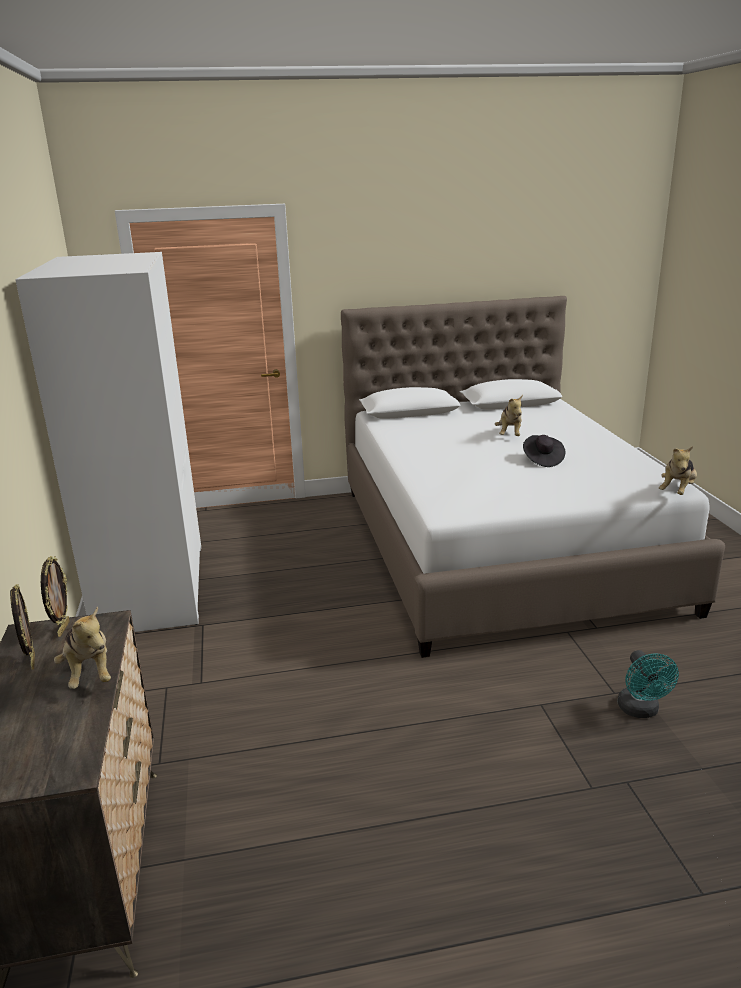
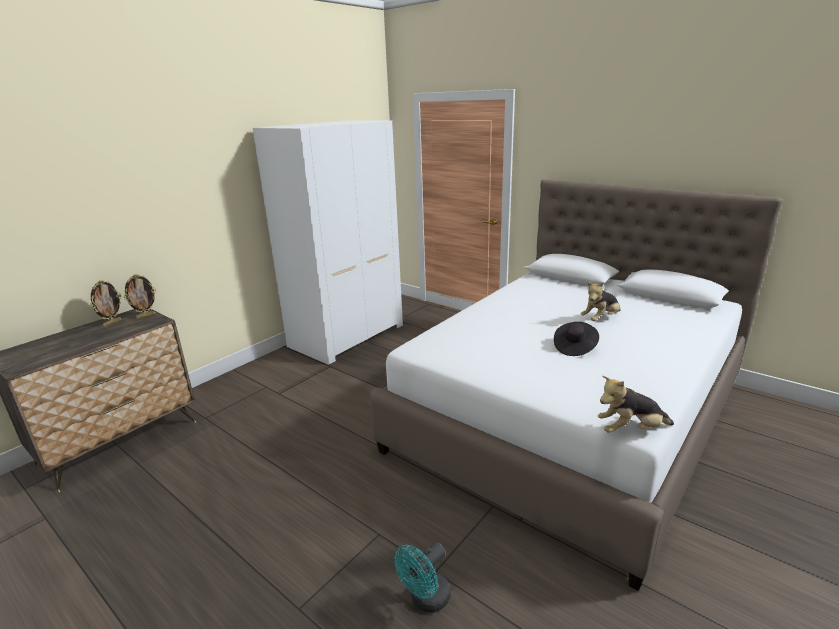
camera: 50 degrees right, 0 degrees up
(89, 673) = (106, 337): plush toy -> none

